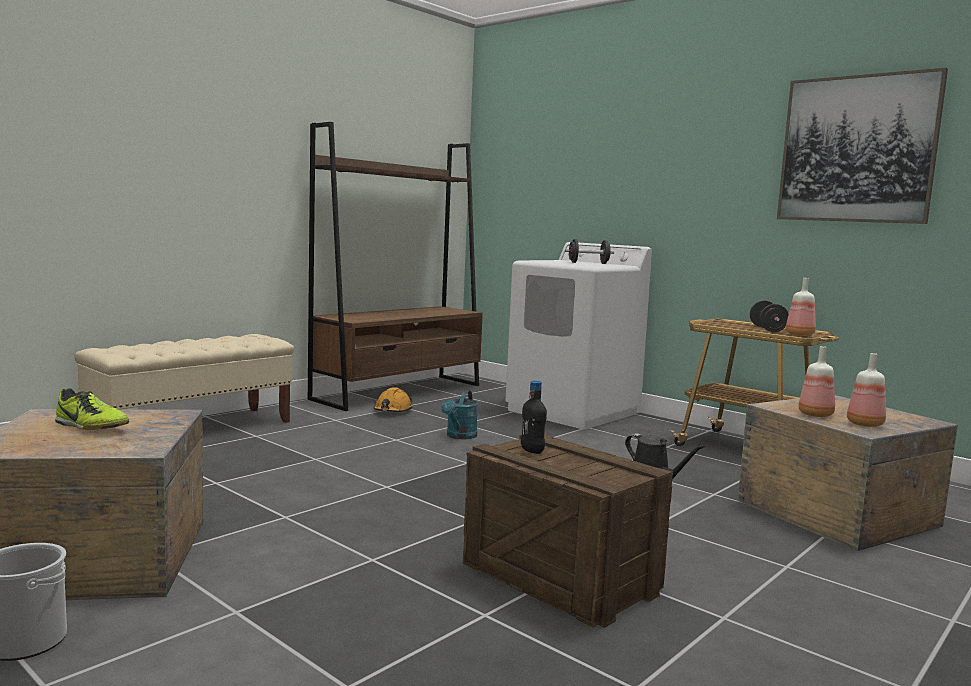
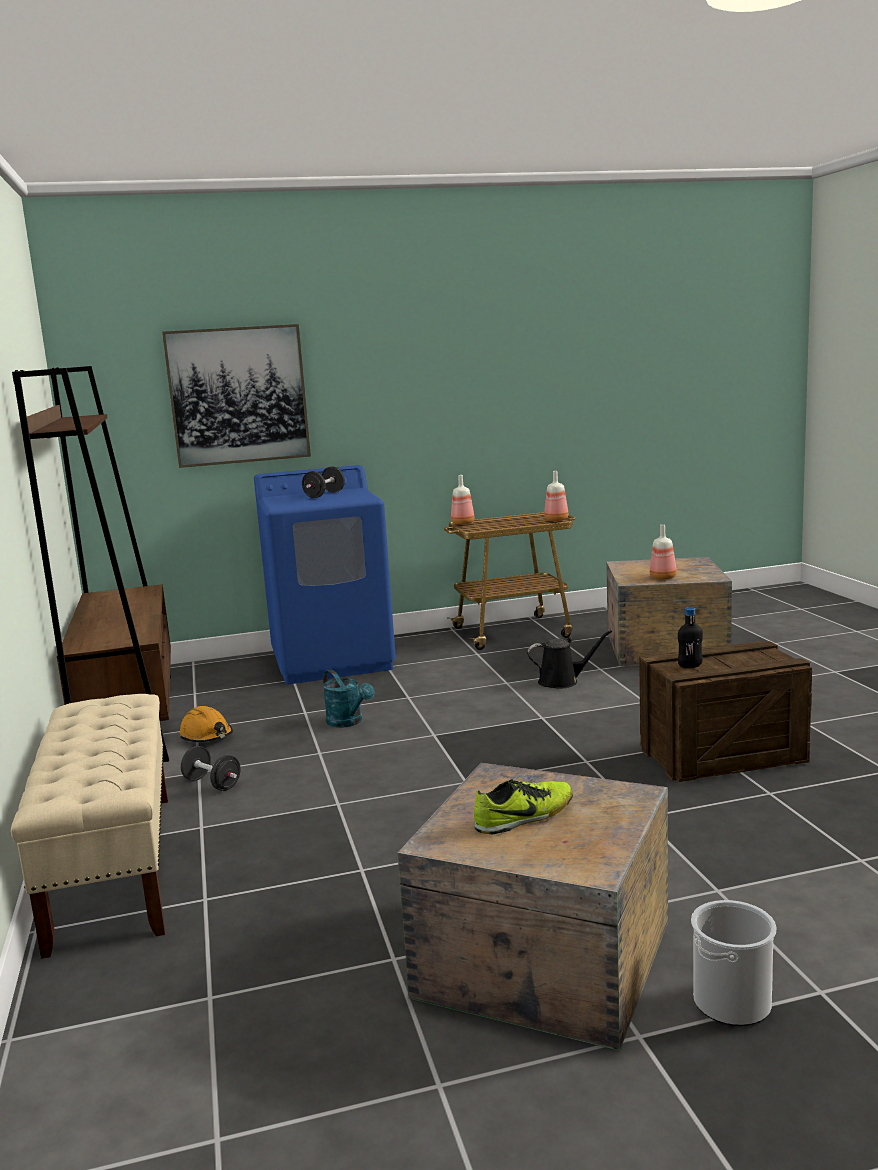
camera: 55 degrees left, 5 degrees up
(573, 412) = (333, 660): white washing machine -> blue washing machine
(767, 329) = (517, 521): black dumbbell -> black dumbbell (212, 784)
(857, 149) = (537, 353): picture -> picture (238, 395)
(864, 424) = (695, 573): bottle -> bottle (462, 523)

